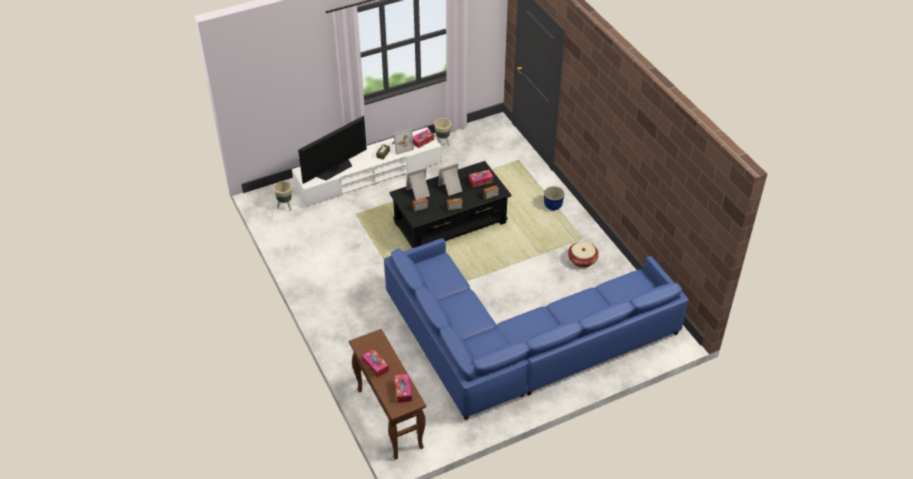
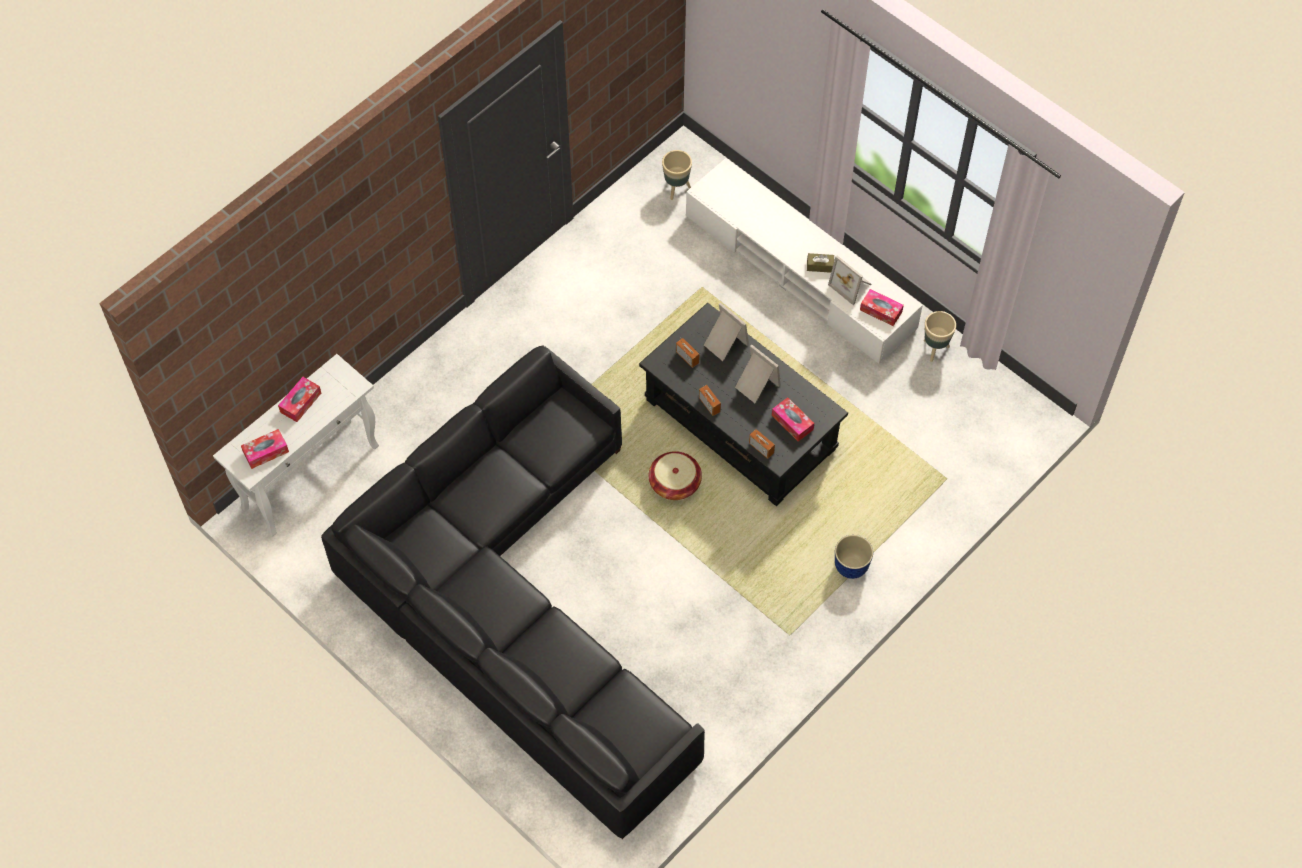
camera: 70 degrees right, 15 degrees up
(334, 169) = (750, 214): television -> none
(389, 418) = (311, 476): brown console table -> white console table
(520, 342) = (516, 605): blue sofa -> black sofa
(582, 260) = (736, 647): basket -> basket (674, 483)

